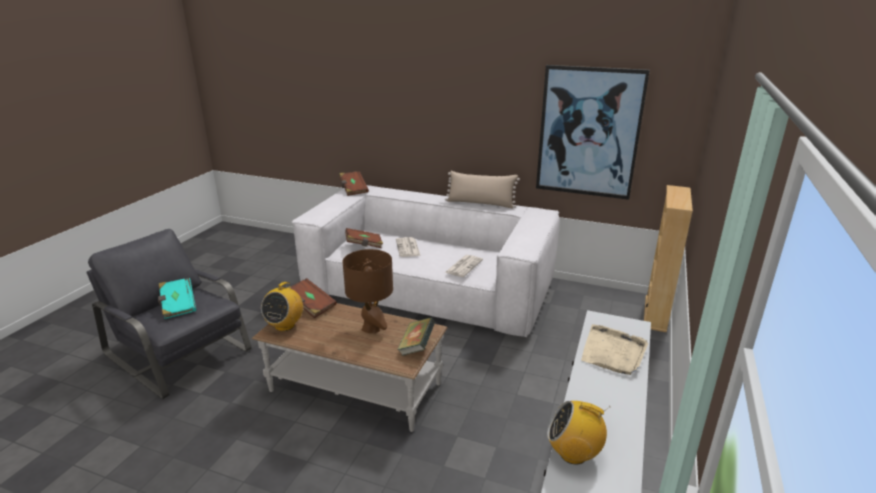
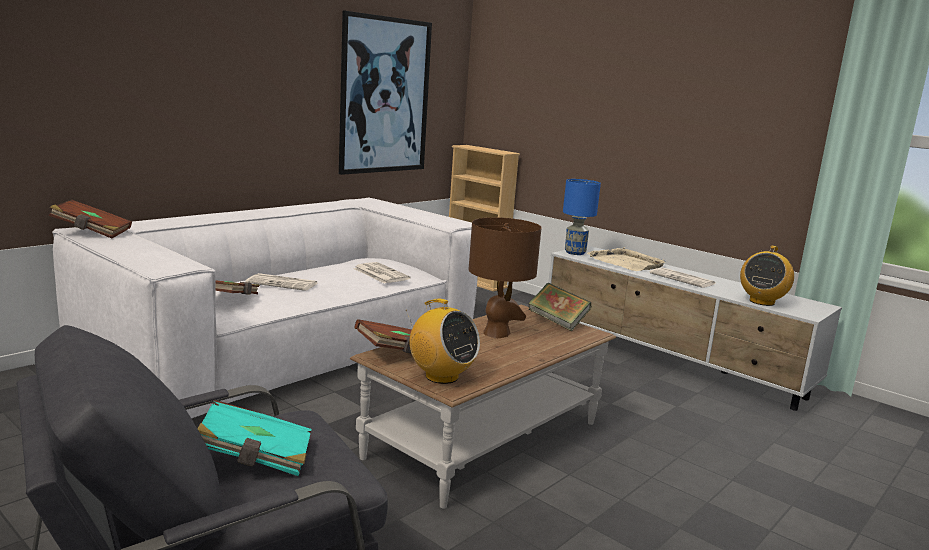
camera: 70 degrees left, 10 degrees down
(480, 203) = (293, 208): beige pillow -> none
(597, 392) = (683, 279): none -> newspaper
(605, 320) = (574, 253): none -> blue table lamp

